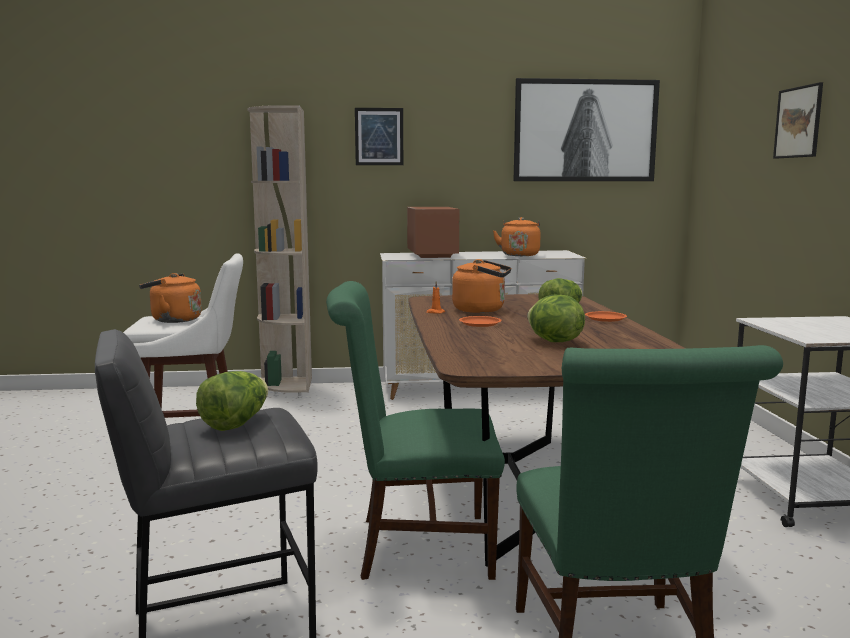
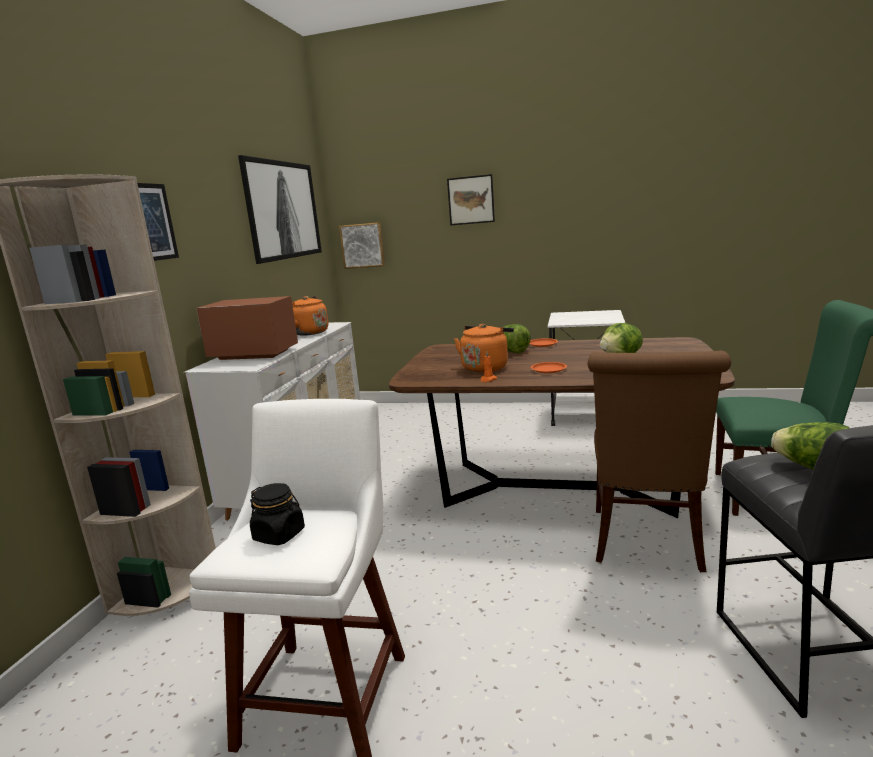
camera: 70 degrees left, 5 degrees up
(173, 320) = (279, 535): orange kettle -> black jar
(414, 546) = (647, 543): green chair -> brown chair
(708, 178) = (363, 245): none -> picture

